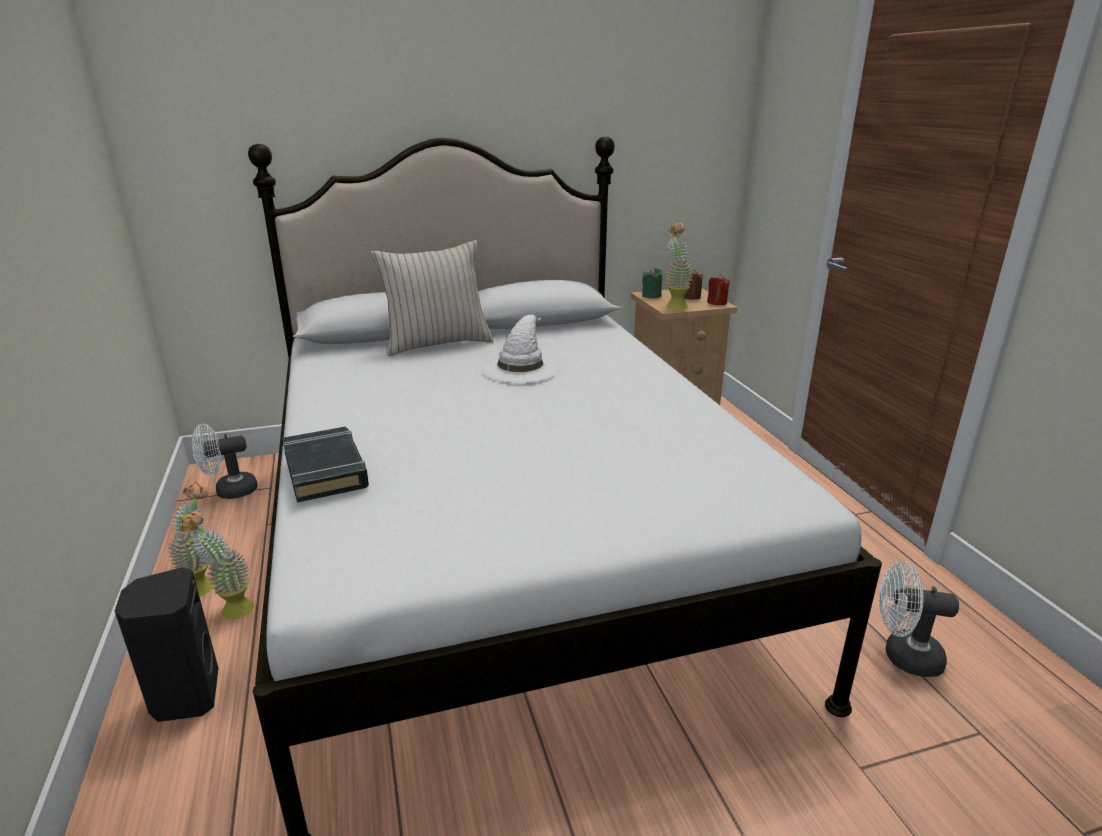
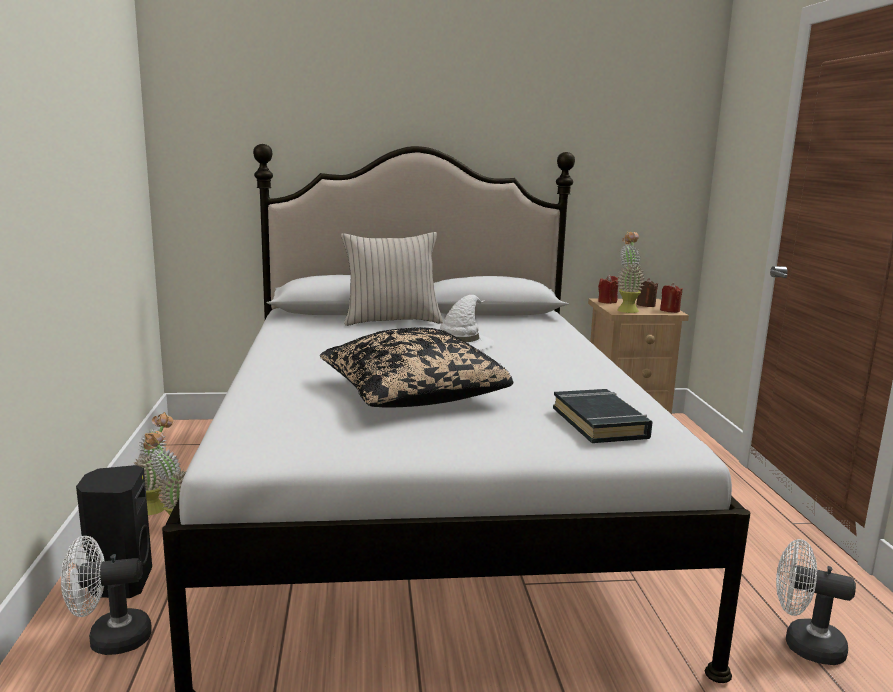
camera: 10 degrees right, 10 degrees down
(229, 491) = (196, 443): white fan -> white fan (109, 639)
(326, 470) = (262, 389): black book -> black book (600, 423)
(501, 452) = (415, 392): none -> black pillow
(651, 296) = (607, 302): green candle -> red candle

